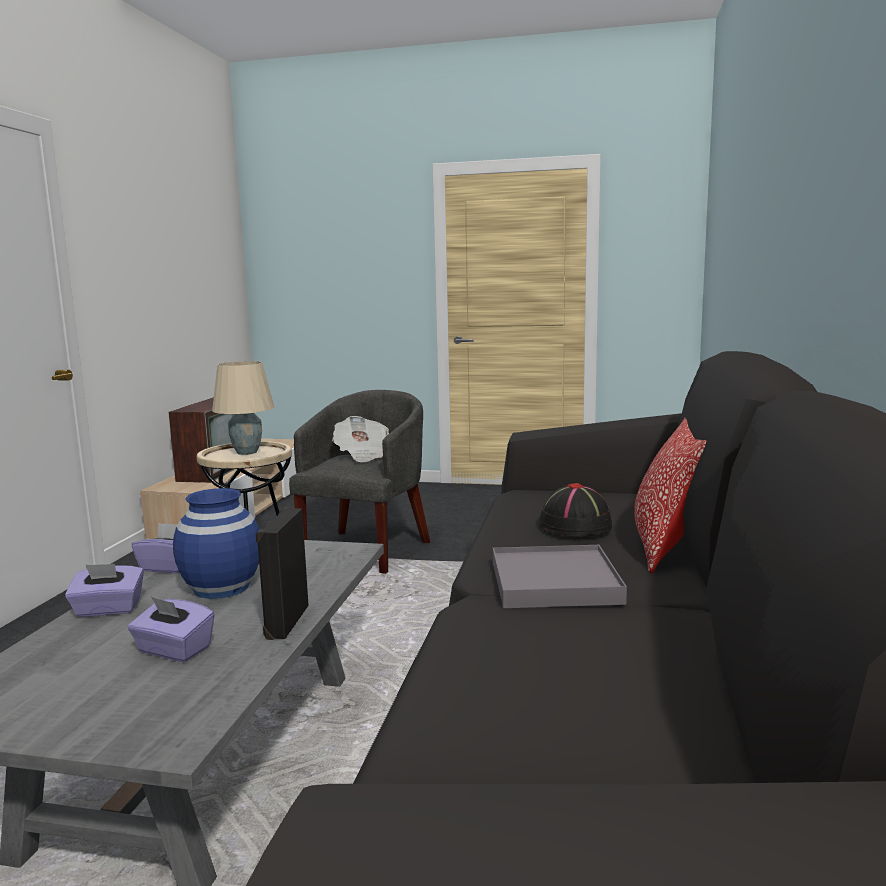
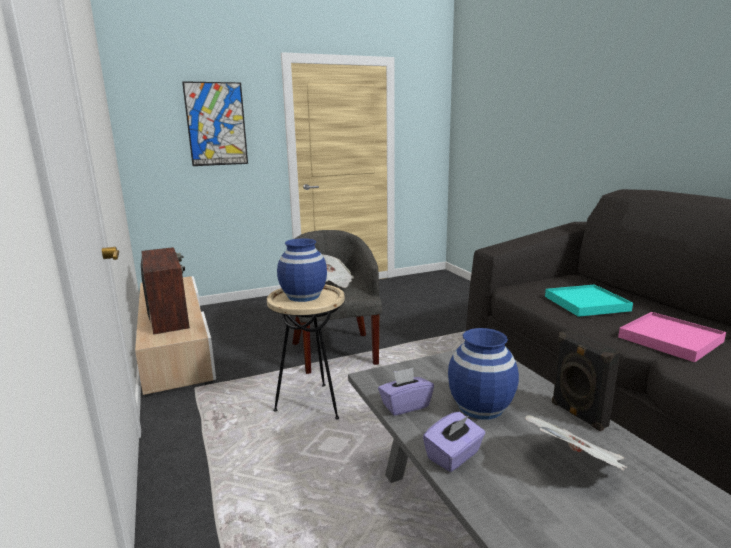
camera: 35 degrees left, 5 degrees up
(173, 650) = (576, 464): purple tissue box -> newspaper
(247, 452) = (304, 296): beige table lamp -> blue vase
(350, 257) = (216, 124): none -> picture
(554, 582) = (670, 339): grey tray -> pink tray
(576, 526) = (586, 303): black hat -> turquoise tray
(666, 548) = (648, 306): pillow -> none

